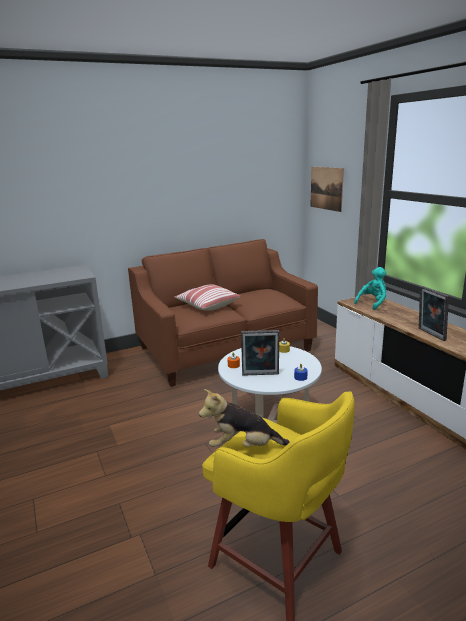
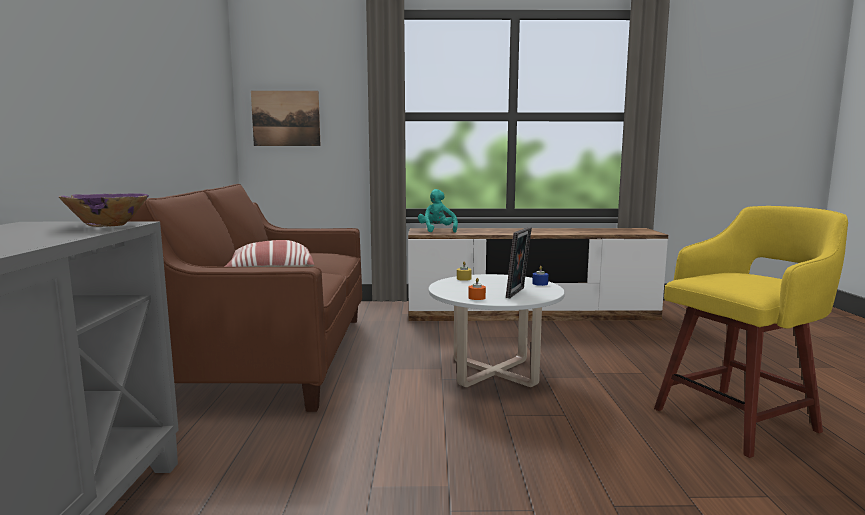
camera: 65 degrees left, 10 degrees down
(75, 276) = (108, 225): none -> purple bowl
(243, 447) = (746, 284): plush toy -> none
(430, 334) = (535, 232): picture frame -> none

